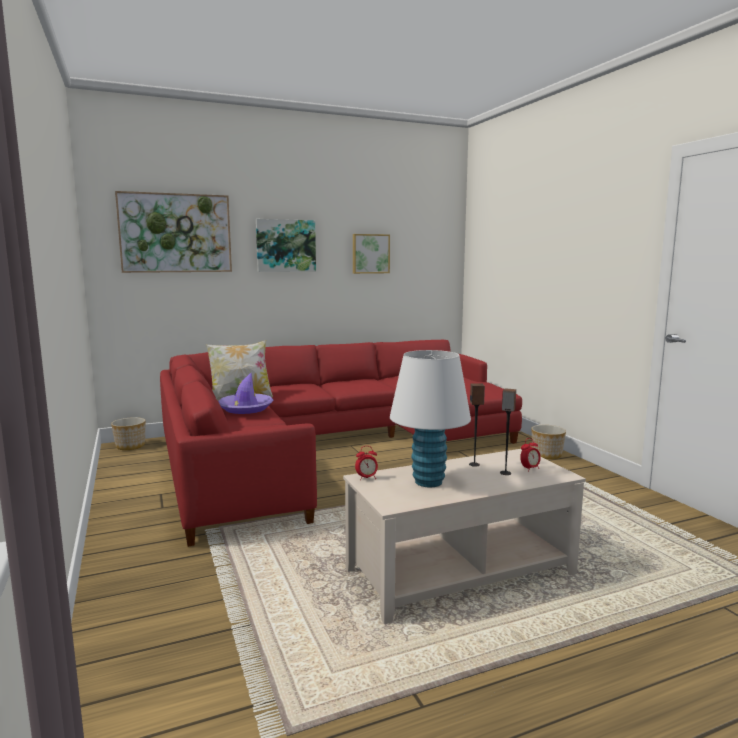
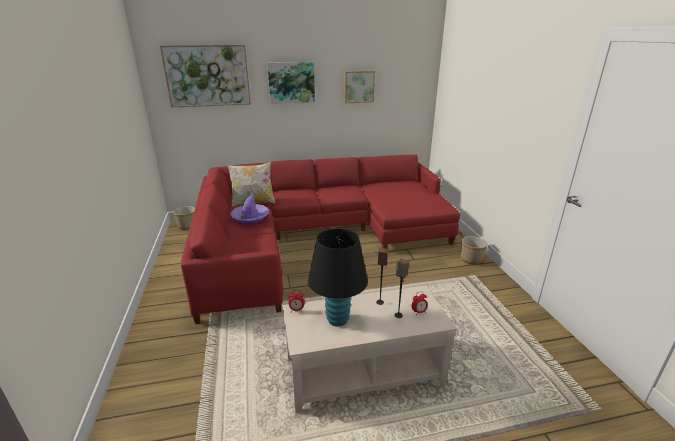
camera: 10 degrees right, 15 degrees up
(428, 482) = (337, 319): white table lamp -> black table lamp

